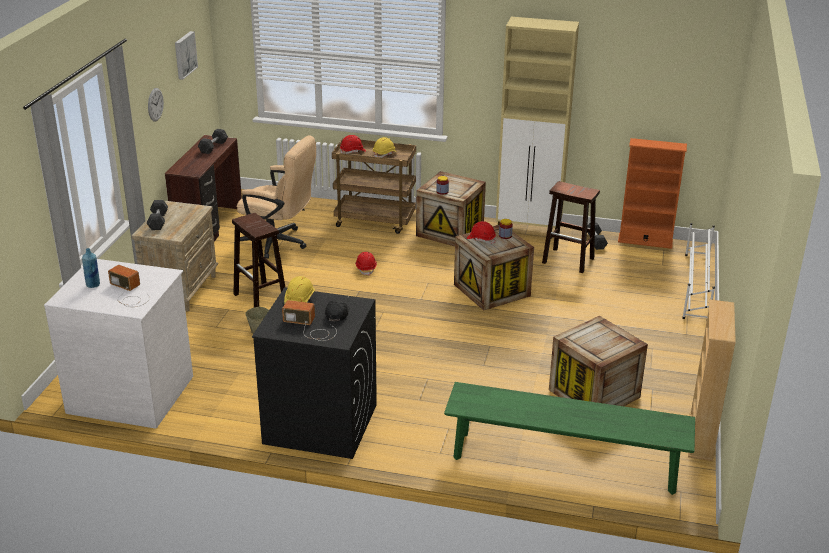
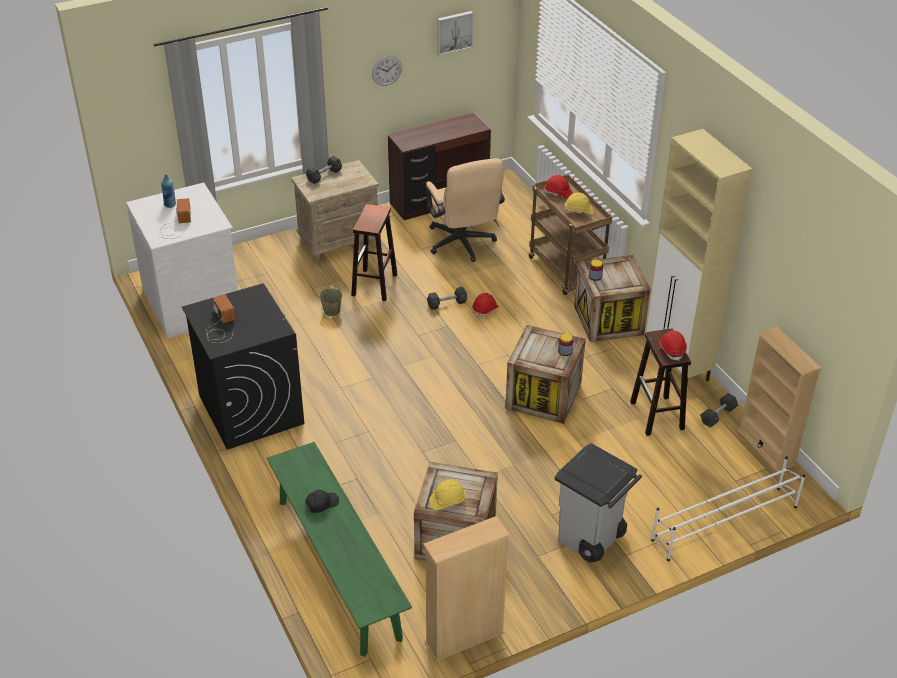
camera: 50 degrees right, 10 degrees up
(213, 147) = (459, 128): grey dumbbell -> grey dumbbell (447, 303)
(299, 300) = (252, 299): yellow hard hat -> yellow hard hat (447, 500)
(337, 314) = (253, 327): black cap -> black cap (321, 504)
(481, 239) = (540, 341): red hard hat -> red hard hat (671, 350)
(645, 241) = (766, 448): orange bookcase -> beige bookcase
(657, 340) = (590, 539): none -> grey trash can

